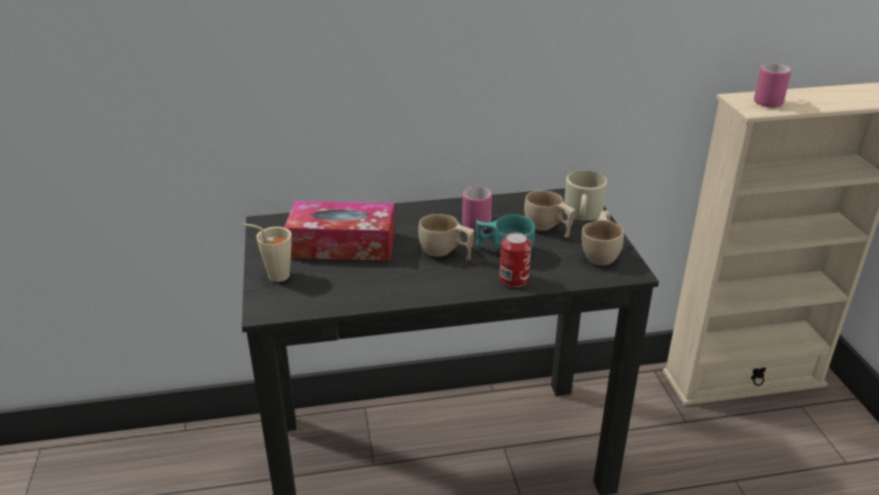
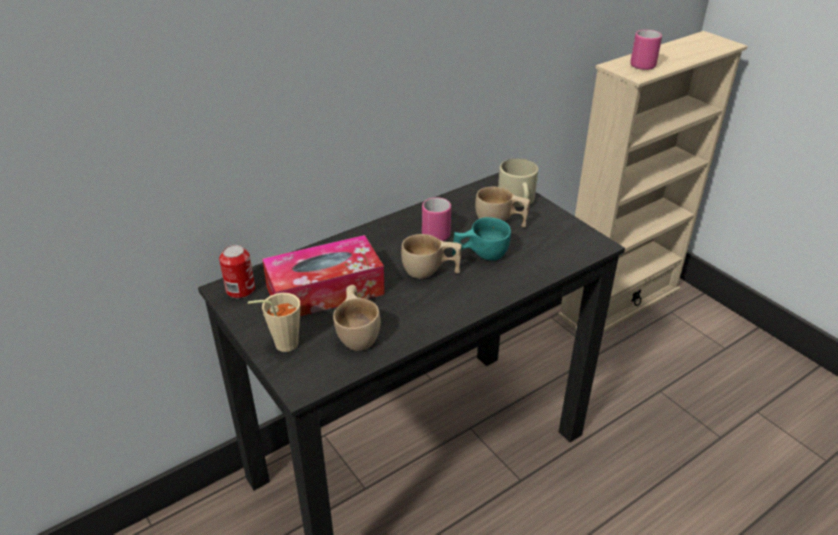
camera: 25 degrees left, 5 degrees up
(514, 279) = (510, 281): can -> can (240, 290)
(601, 253) = (562, 234): beige cup -> beige cup (358, 333)

